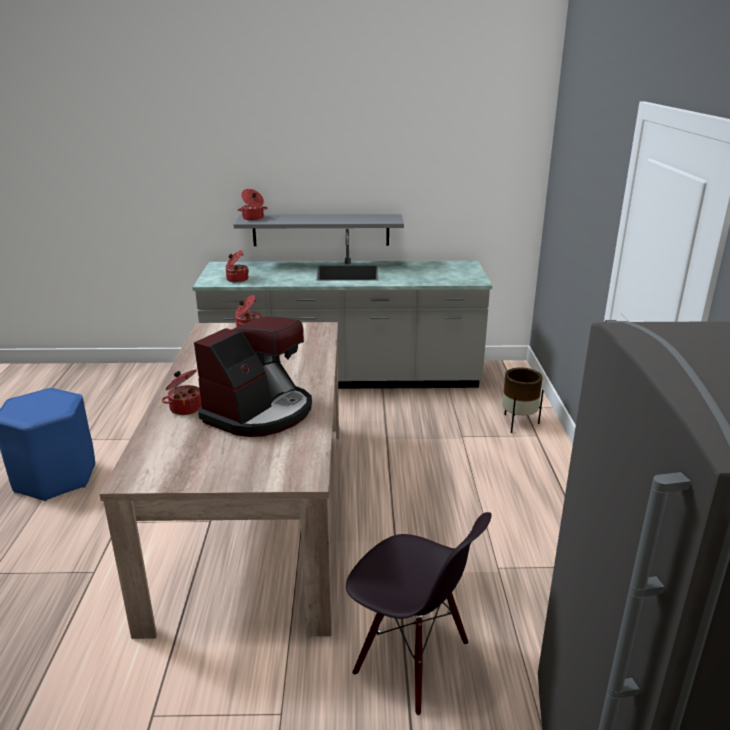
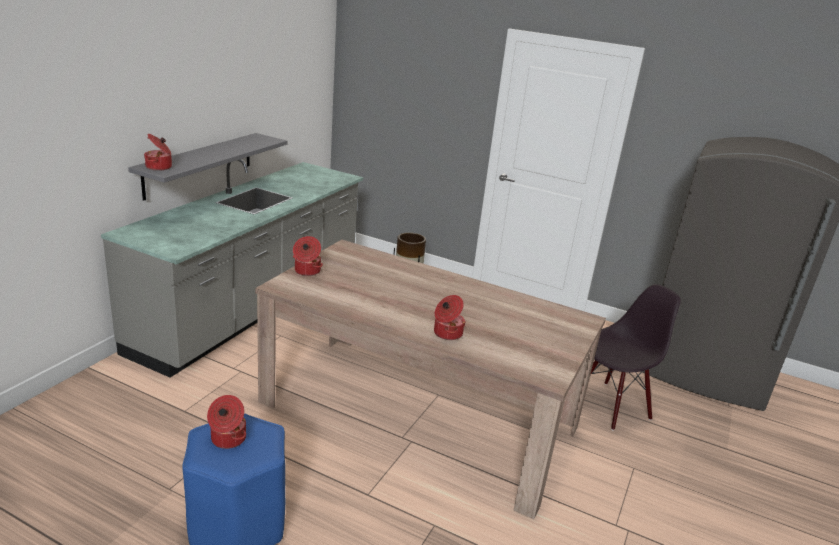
camera: 65 degrees left, 0 degrees up
(236, 279) = (191, 238): cooking pot -> cooking pot (227, 439)
(260, 412) = (481, 309): coffee machine -> none

